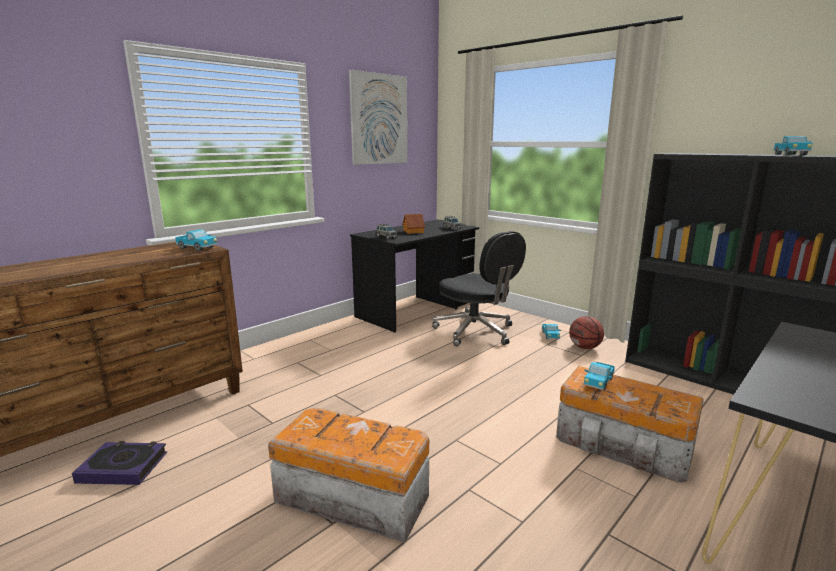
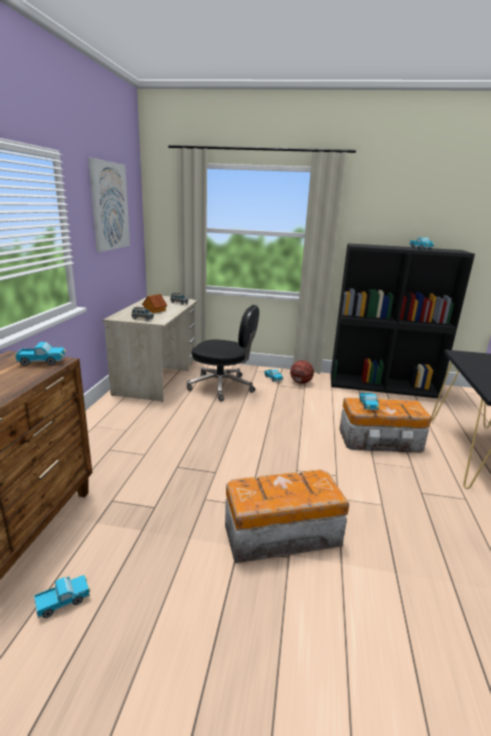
camera: 35 degrees left, 5 degrees up
(123, 467) = (63, 602): book -> toy truck
(419, 309) = (158, 376): black desk -> beige desk

